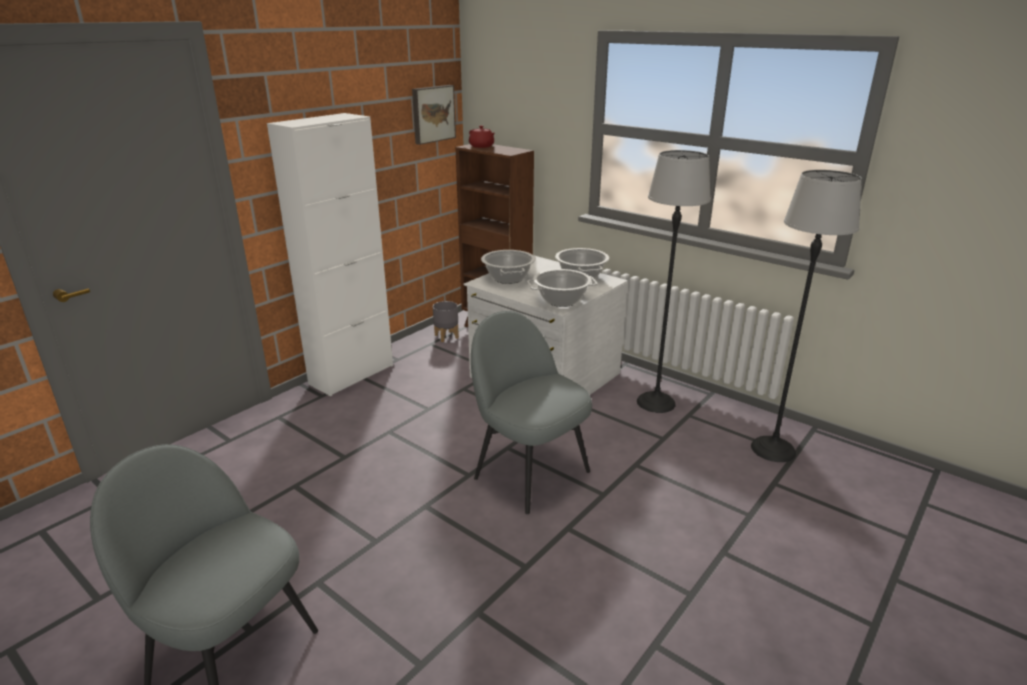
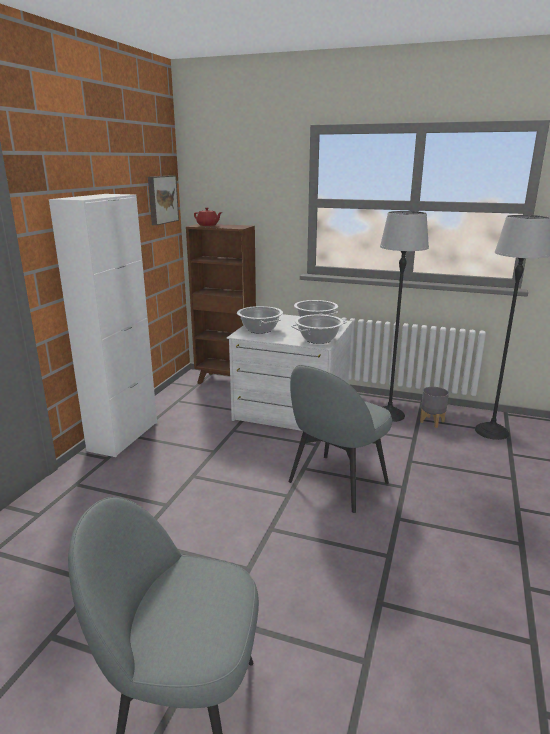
camera: 20 degrees left, 5 degrees down
(446, 336) = (187, 393): grey planter -> grey planter (431, 421)
(529, 473) = (336, 483): grey chair -> grey chair turned 75 degrees counterclockwise

